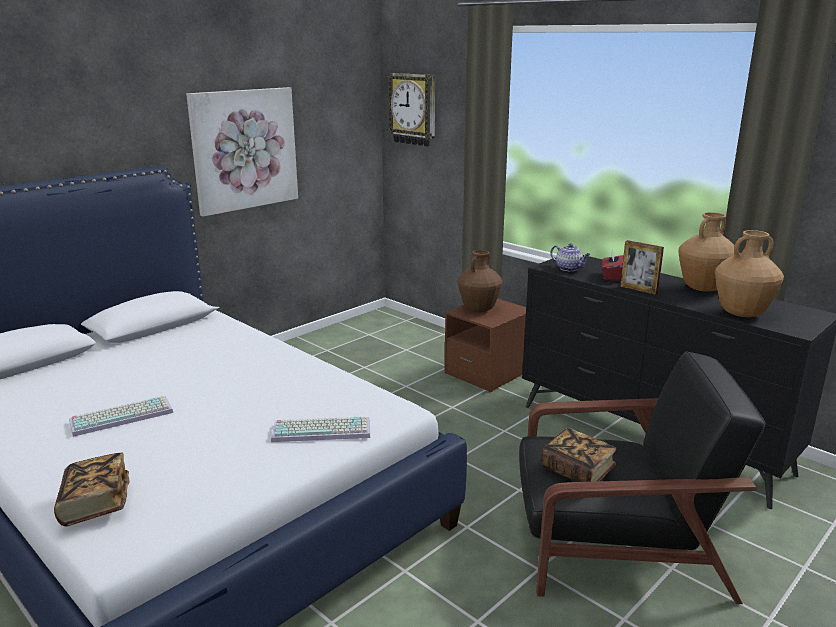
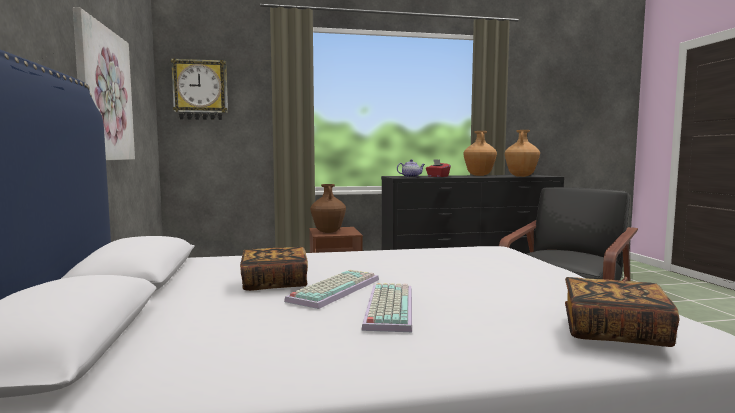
camera: 55 degrees left, 15 degrees down
(323, 430) = (510, 261): keyboard -> keyboard (334, 289)
(577, 470) = (570, 257): book -> book (275, 283)
(638, 290) = (465, 177): picture frame -> none

